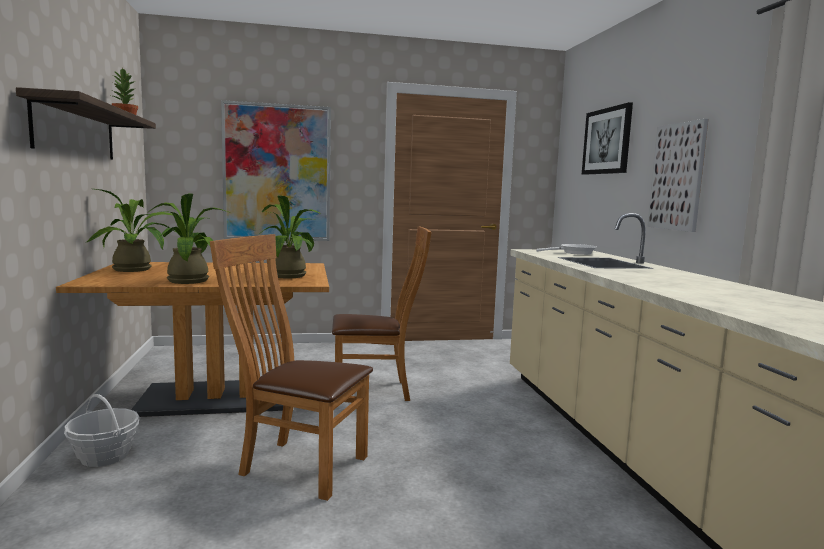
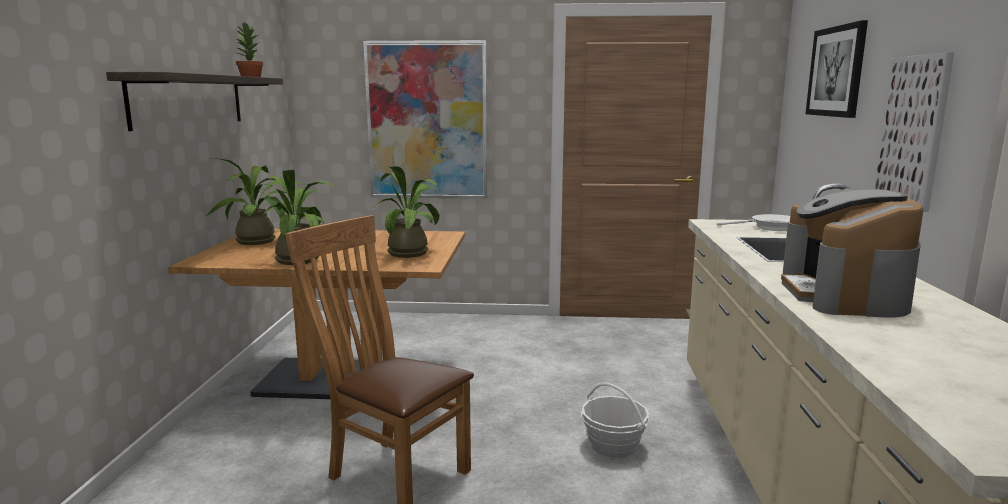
camera: 15 degrees right, 5 degrees up
(104, 456) = (213, 441): basket -> basket (613, 446)
(377, 391) = (516, 384): brown chair -> none
(667, 282) = (843, 294): none -> coffee machine

